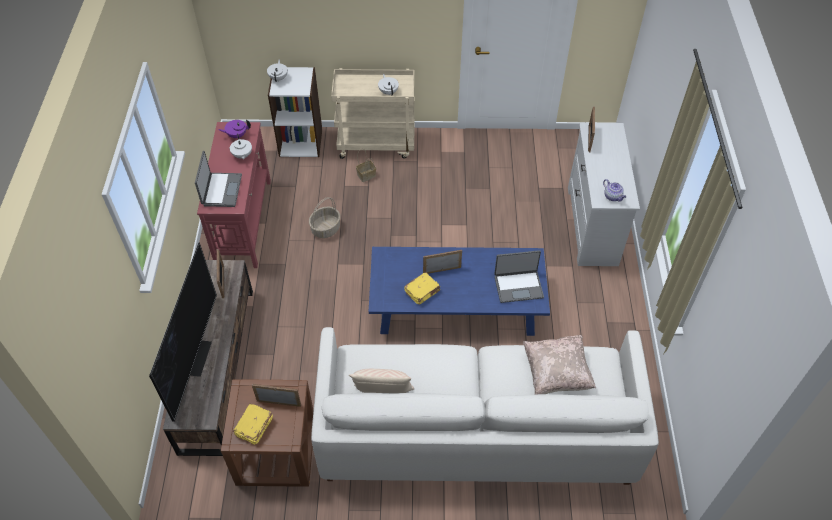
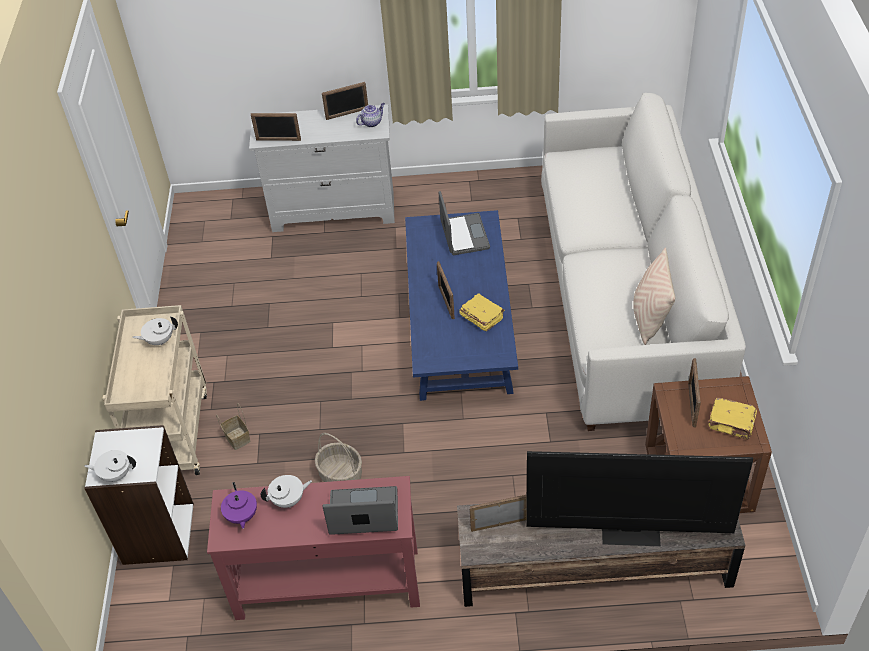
camera: 90 degrees left, 5 degrees down
(556, 373) = (591, 186): beige pillow -> none
(624, 181) = (347, 114): none -> picture frame

